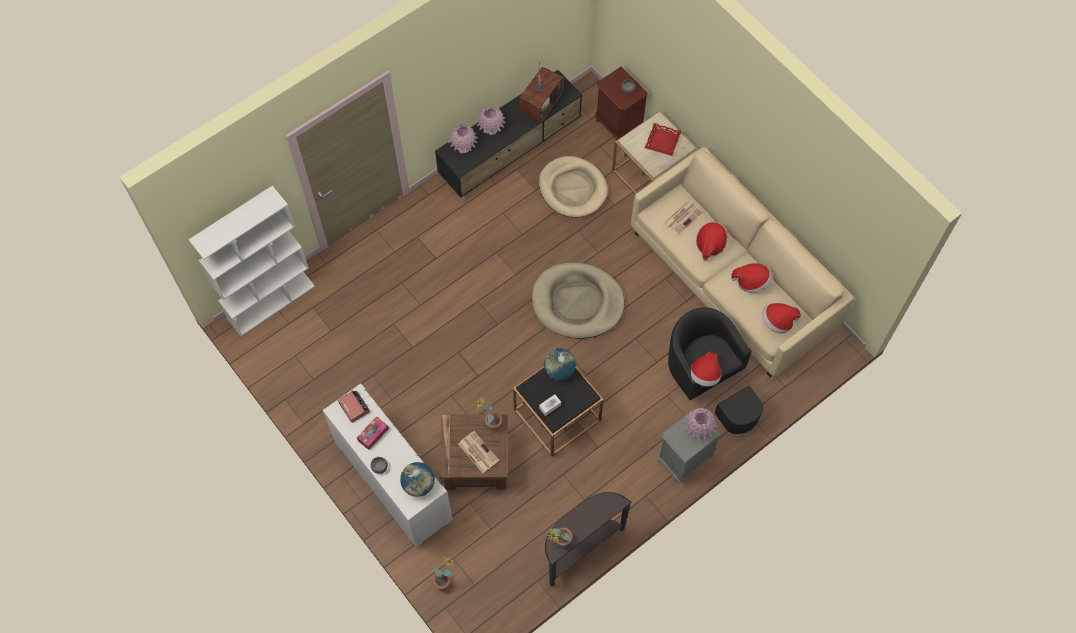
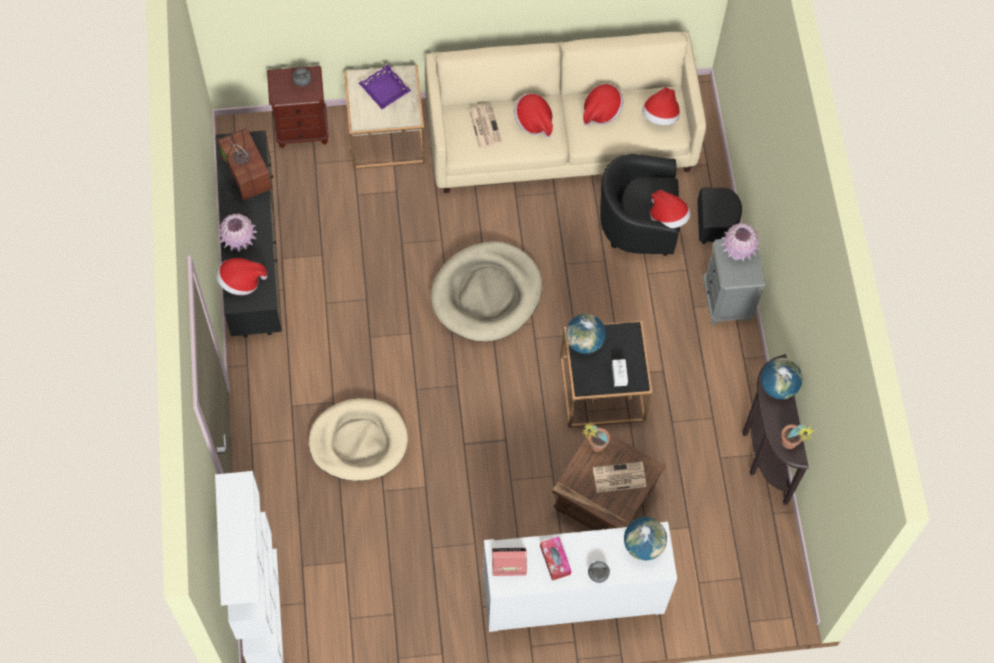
camera: 60 degrees left, 0 degrees up
(445, 581) = (719, 604): potted plant -> none
(463, 146) = (241, 282): pink vase -> hat
(572, 189) = (347, 219): beige dog bed -> beige dog bed (358, 441)
(601, 510) = (778, 387): none -> globe
(662, 141) = (384, 89): red tray -> purple tray

